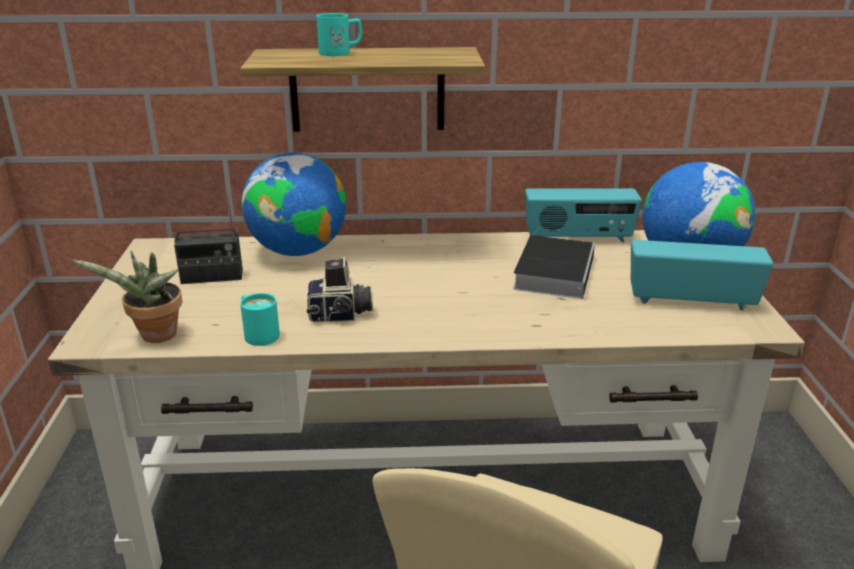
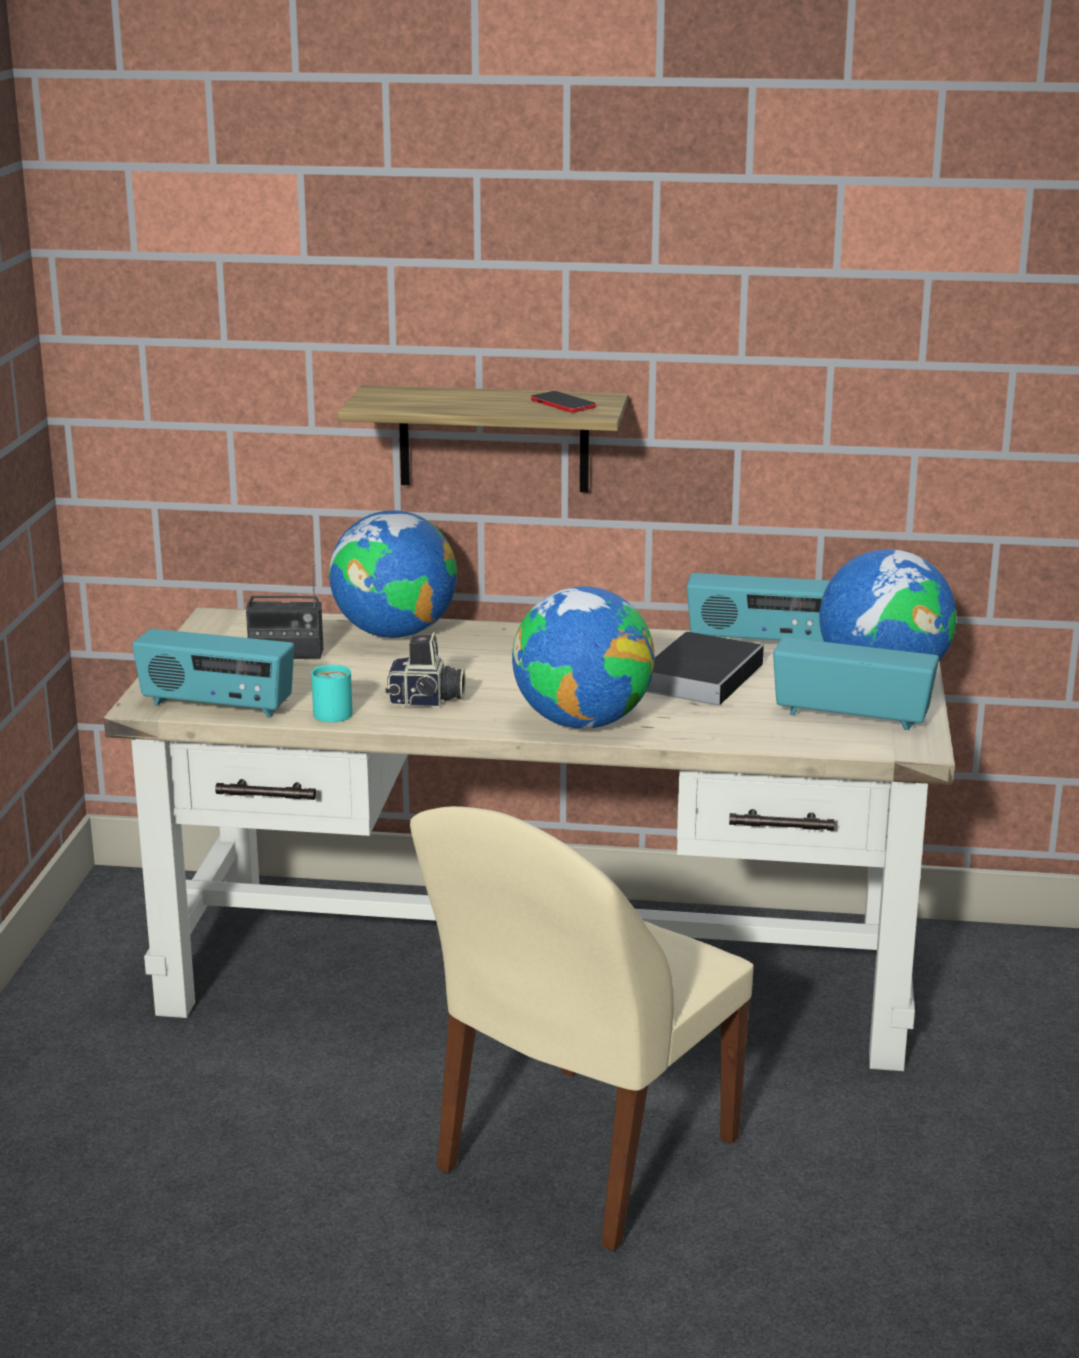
camera: 10 degrees right, 5 degrees down
(155, 337) = (216, 706): potted plant -> radio
(341, 52) = (459, 395): turquoise mug -> none
(430, 55) = (563, 404): none -> phone
(480, 325) = (582, 722): none -> globe

